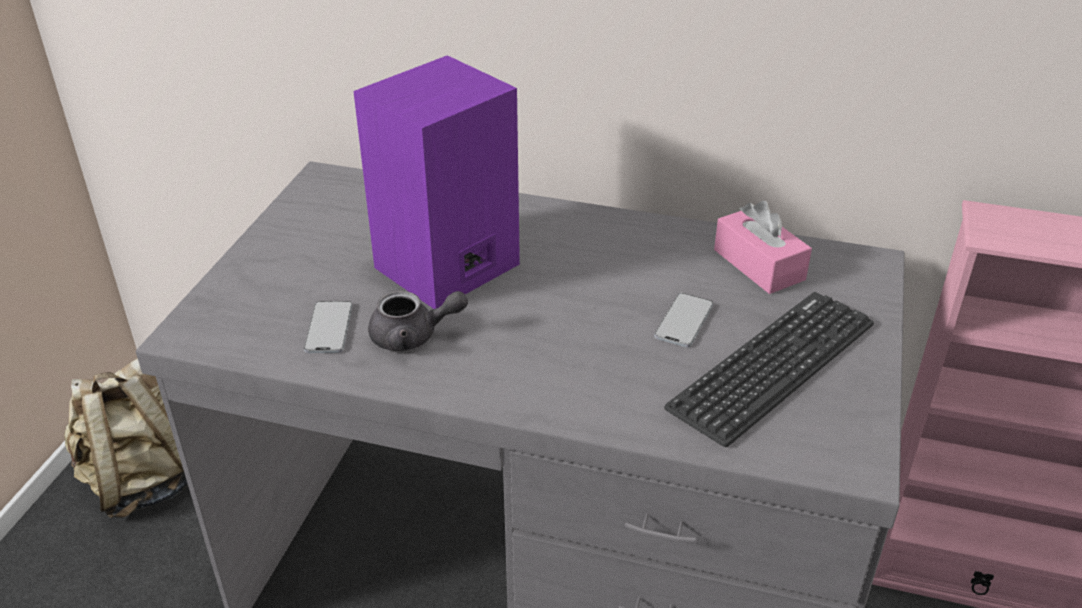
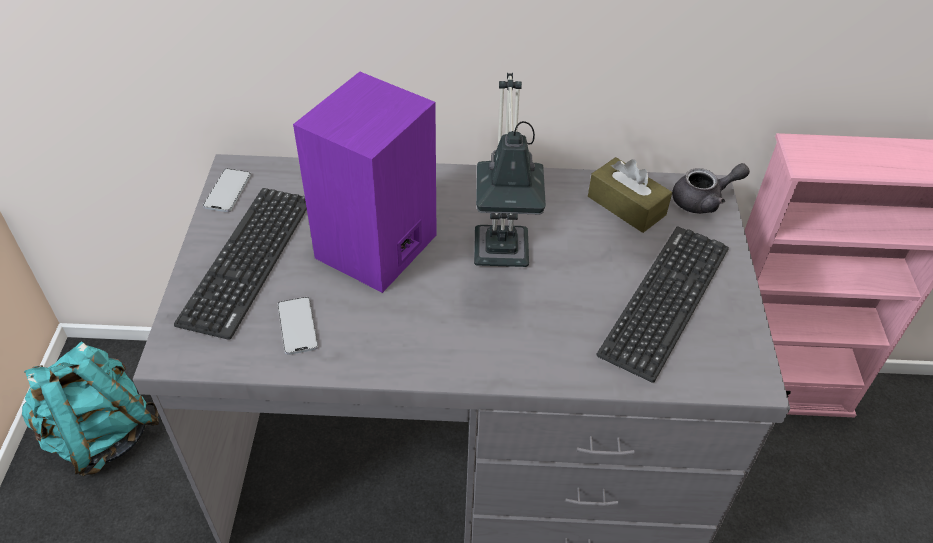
camera: 15 degrees left, 10 degrees up
(145, 481) = (101, 435): beige backpack -> turquoise backpack
(302, 259) = (248, 260): none -> keyboard
(413, 336) = (372, 322): grey teapot -> grey teapot (703, 200)
(585, 299) = (501, 261): none -> table lamp
(684, 321) = (585, 270): phone -> phone (227, 191)
(759, 265) = (626, 206): pink tissue box -> brown tissue box

